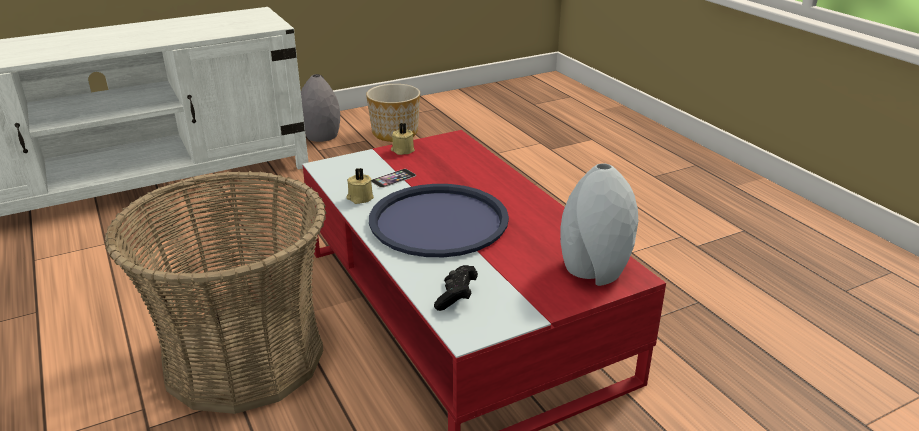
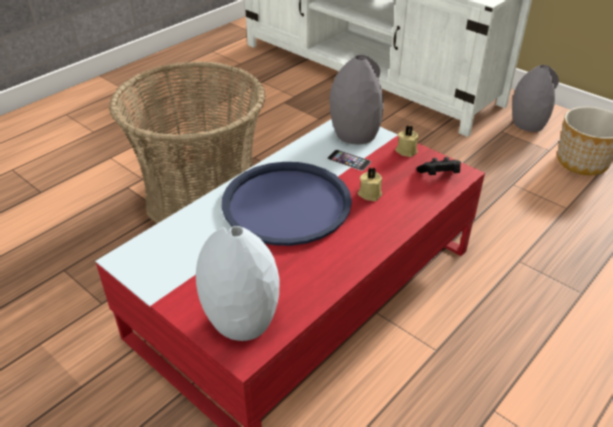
camera: 70 degrees right, 10 degrees up
(351, 167) = (354, 134): none -> grey vase
(359, 198) = (303, 153): beige candle -> beige candle (369, 193)
(456, 297) = (172, 242): black game controller -> black game controller (439, 175)

